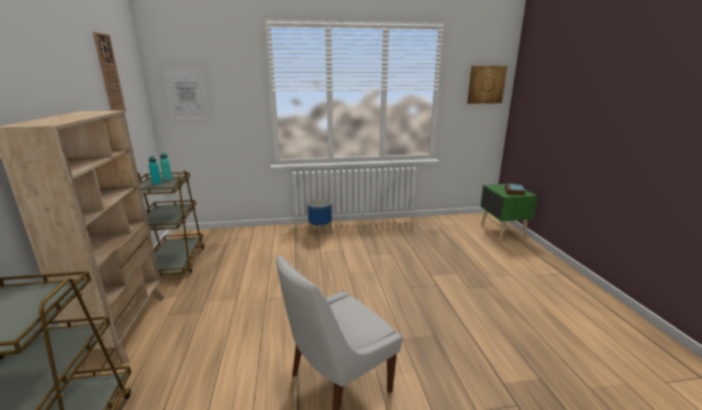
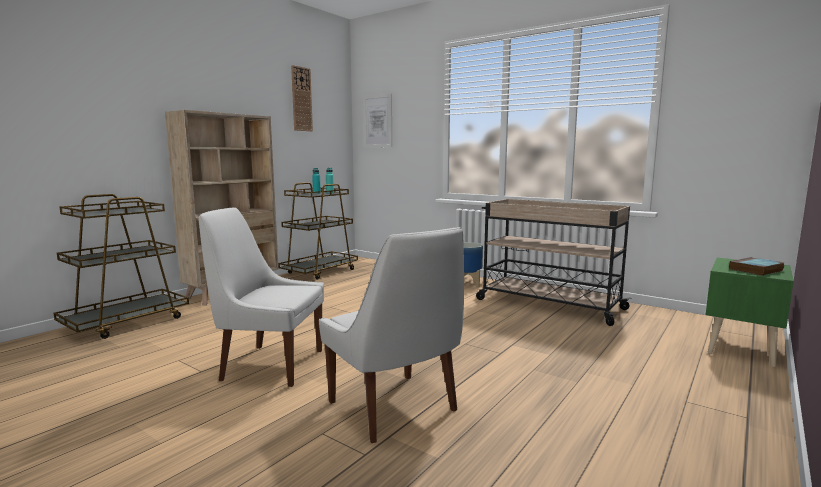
camera: 45 degrees right, 10 degrees down
(392, 233) = (547, 304): none -> beige cart
(470, 361) = (395, 408): none -> white chair
(486, 84) = (754, 90): picture -> none

